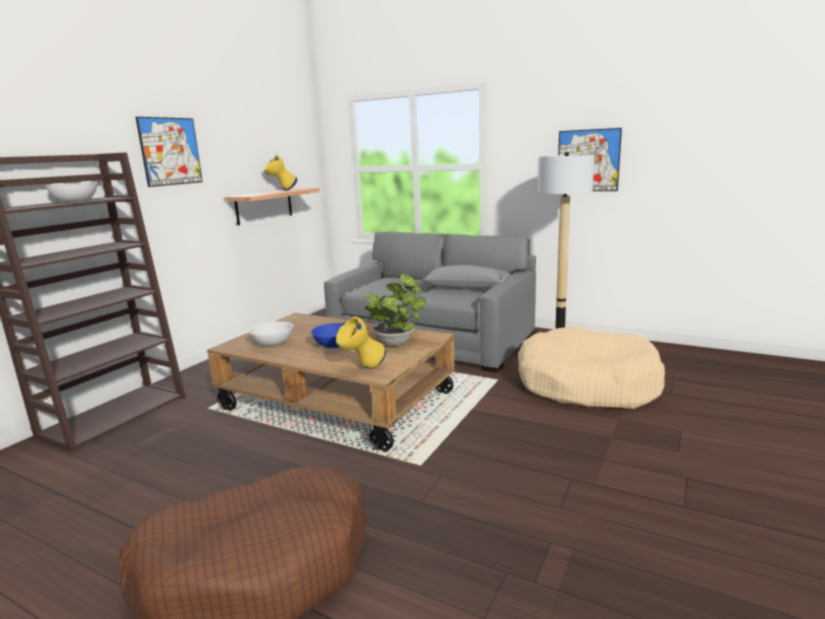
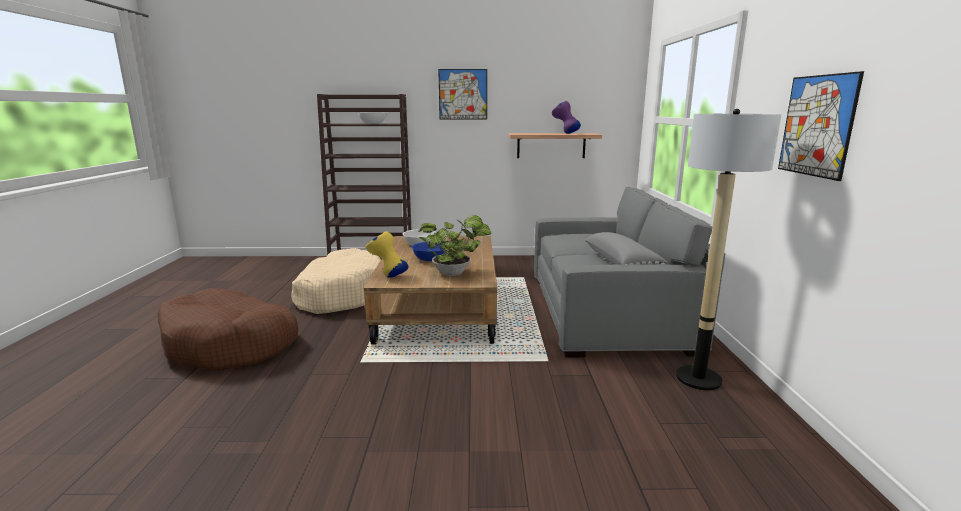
camera: 60 degrees right, 0 degrees up
(282, 190) = (565, 133): yellow vase -> purple vase
(586, 384) = (594, 416): beige dog bed -> beige dog bed (340, 294)

